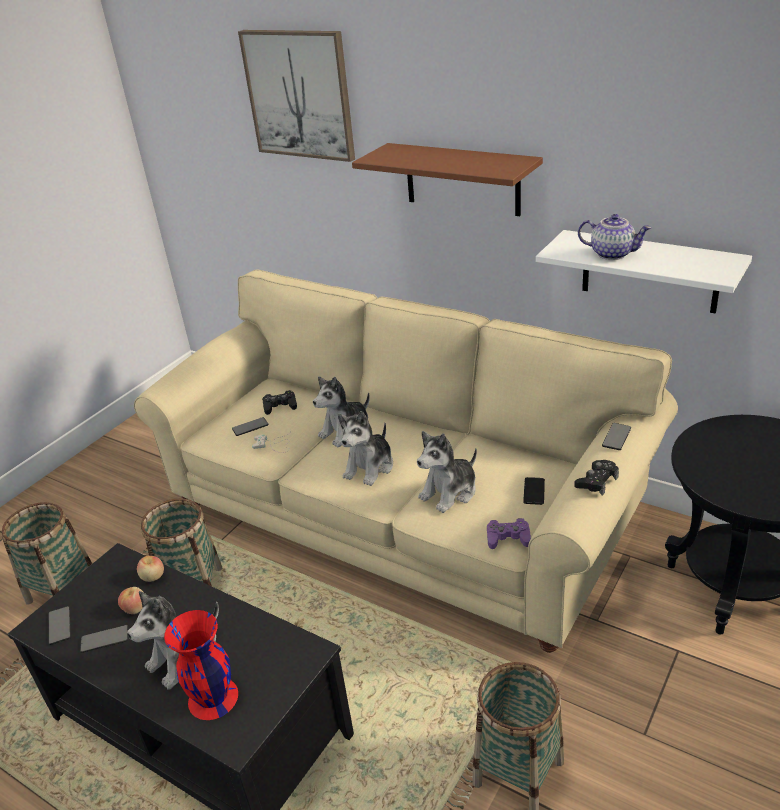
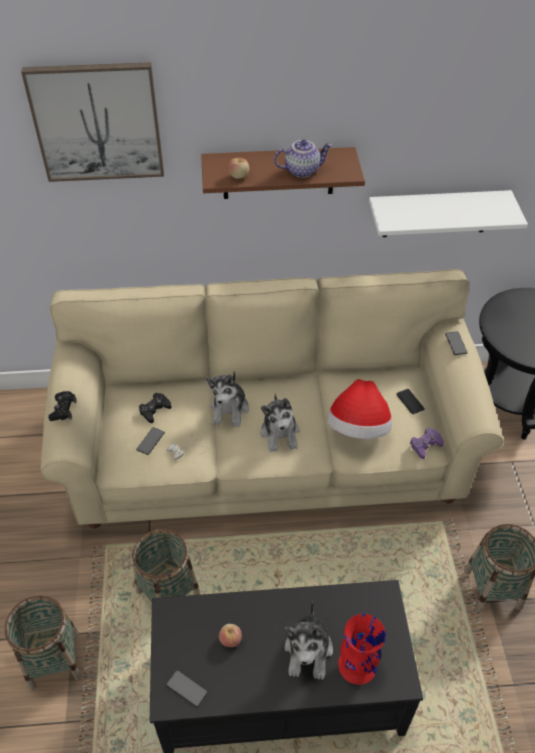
camera: 40 degrees left, 15 degrees up
(105, 639) = (235, 676): phone -> none
(153, 577) = (216, 608): apple -> apple (239, 176)
(450, 492) = (358, 428): plush toy -> hat
(596, 481) = (474, 384): black game controller -> black game controller (63, 409)
(612, 254) = (428, 214): teapot -> teapot (302, 170)

